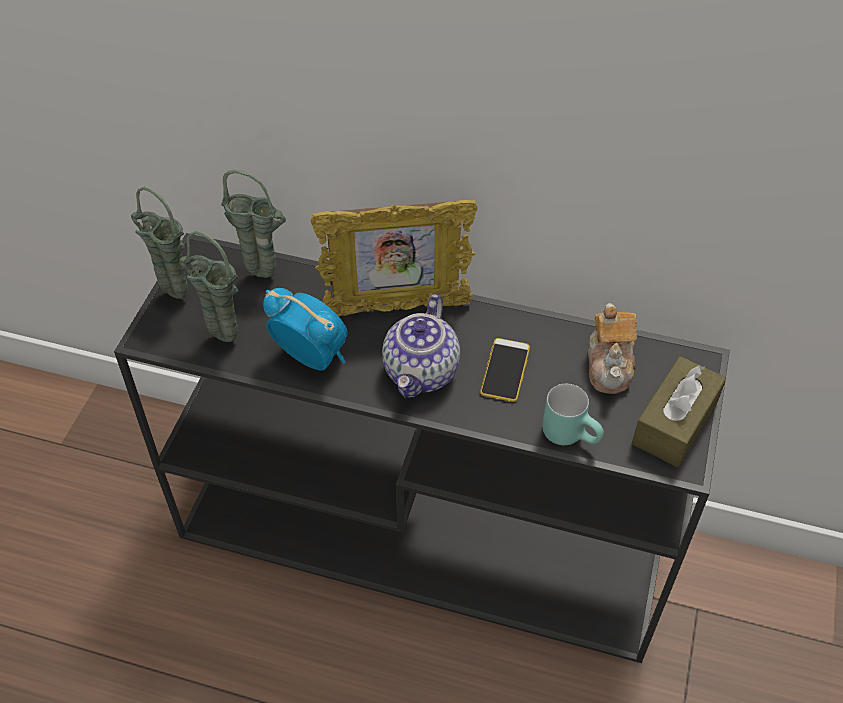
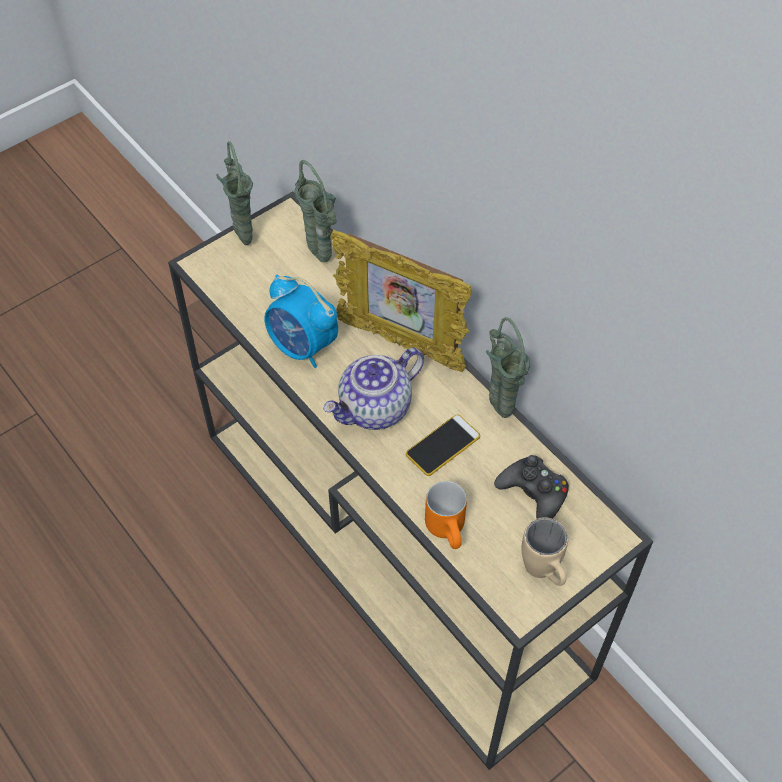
camera: 35 degrees right, 5 degrees up
(221, 338) = (249, 293): green vase -> green vase (497, 408)
(311, 356) = (302, 346): alarm clock -> alarm clock turned 150 degrees clockwise
(426, 537) = (394, 553): black console table -> beige console table
(572, 434) = (450, 530): turquoise mug -> orange mug
(610, 365) = (534, 492): teapot -> black game controller
(675, 423) = (544, 573): brown tissue box -> beige mug

